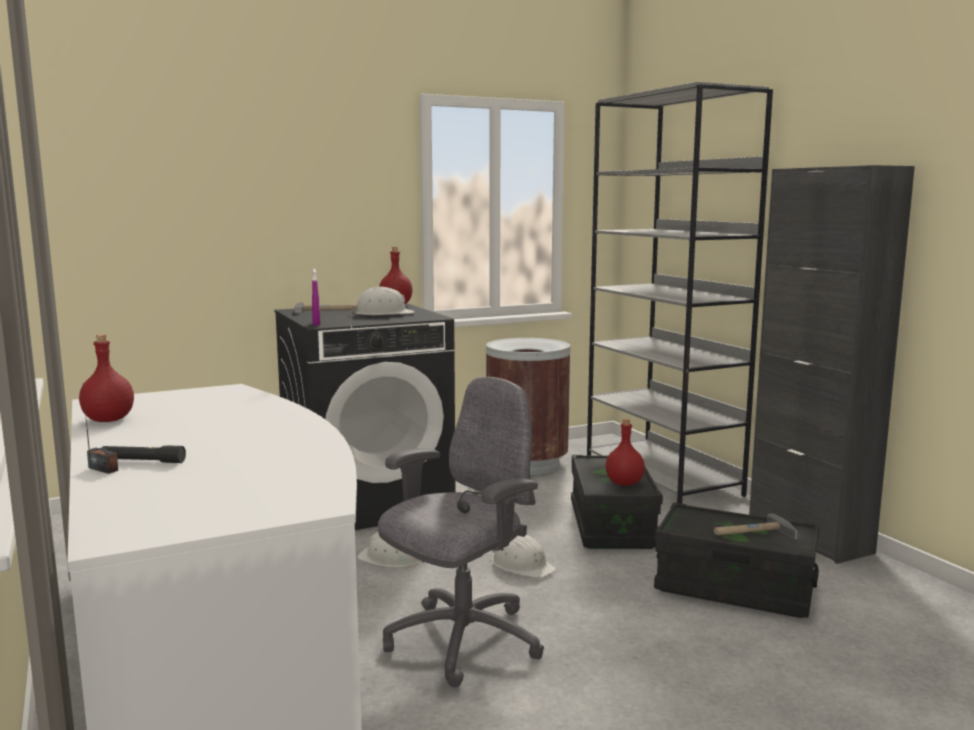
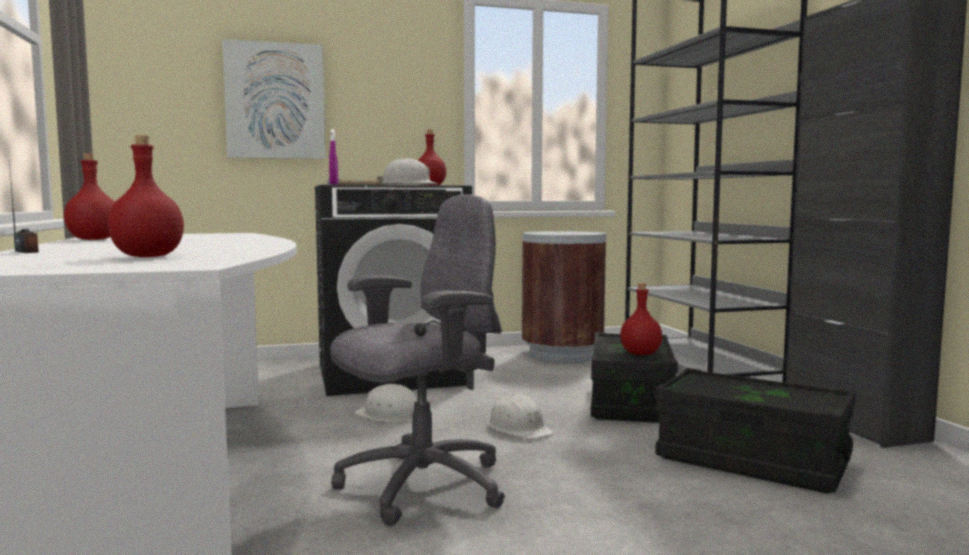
camera: 10 degrees right, 5 degrees down
(143, 461) = (73, 250): black flashlight -> none
(225, 216) = (275, 101): none -> picture
(246, 479) = (148, 256): none -> red bottle
(752, 533) = (770, 394): hammer -> none

